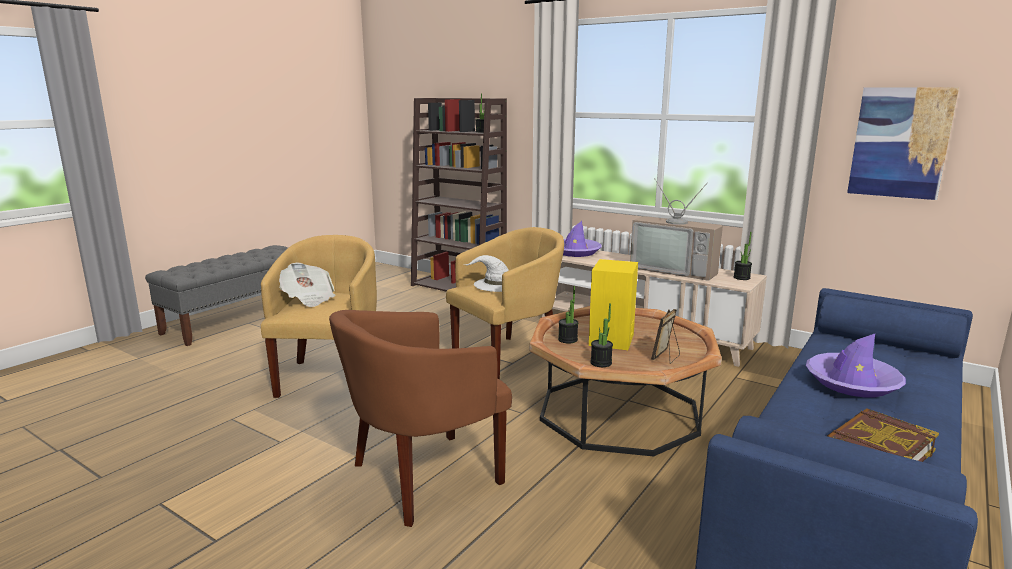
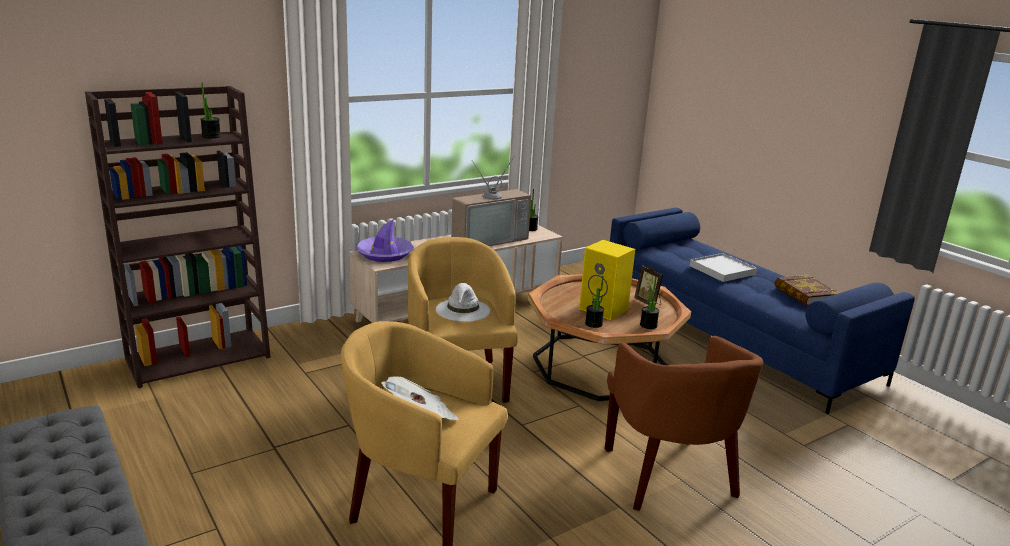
camera: 70 degrees left, 5 degrees up
(852, 383) = (722, 270): purple hat -> white tray
(900, 142) = (587, 101): picture -> none

